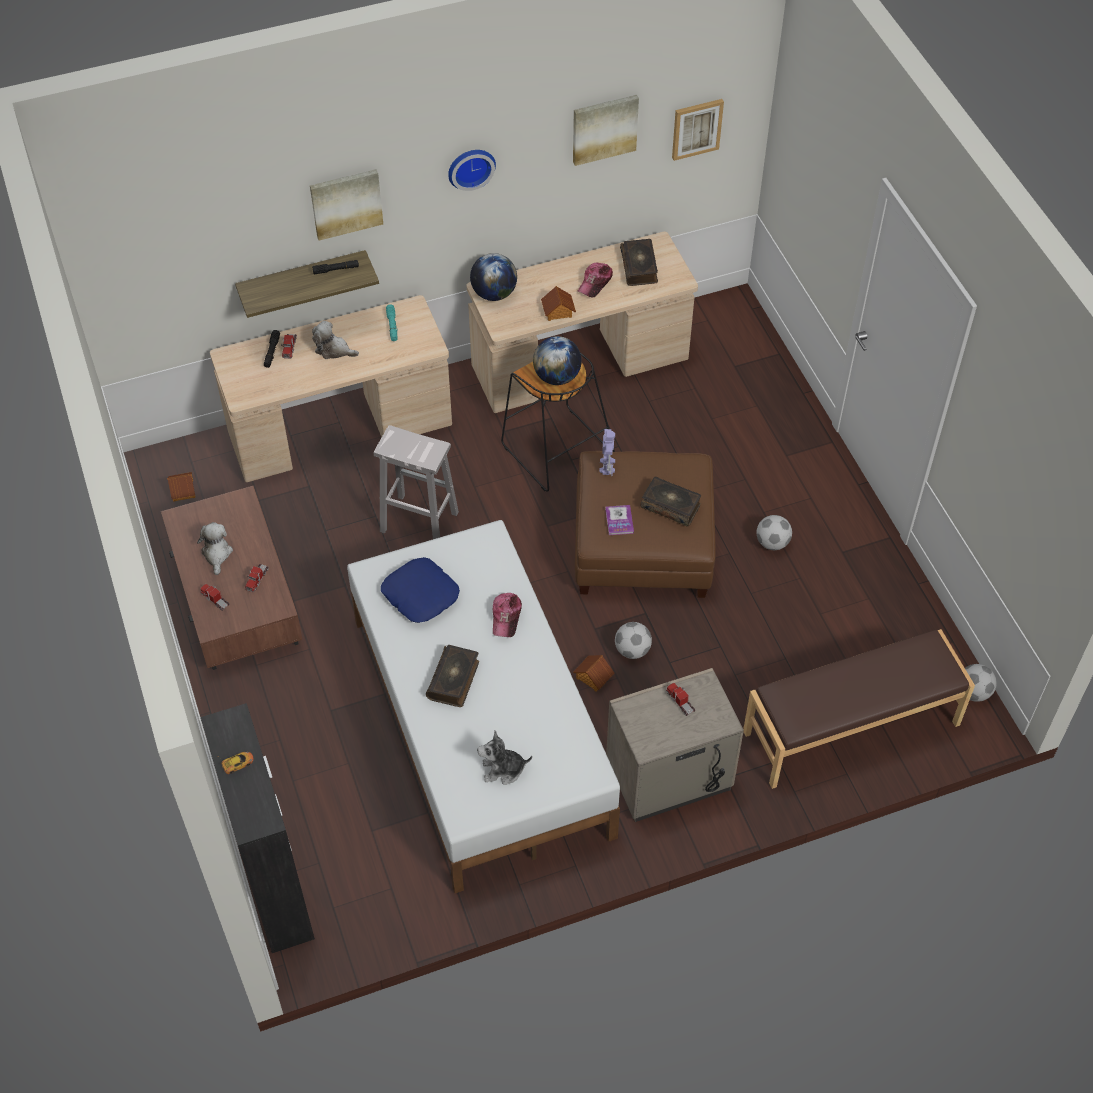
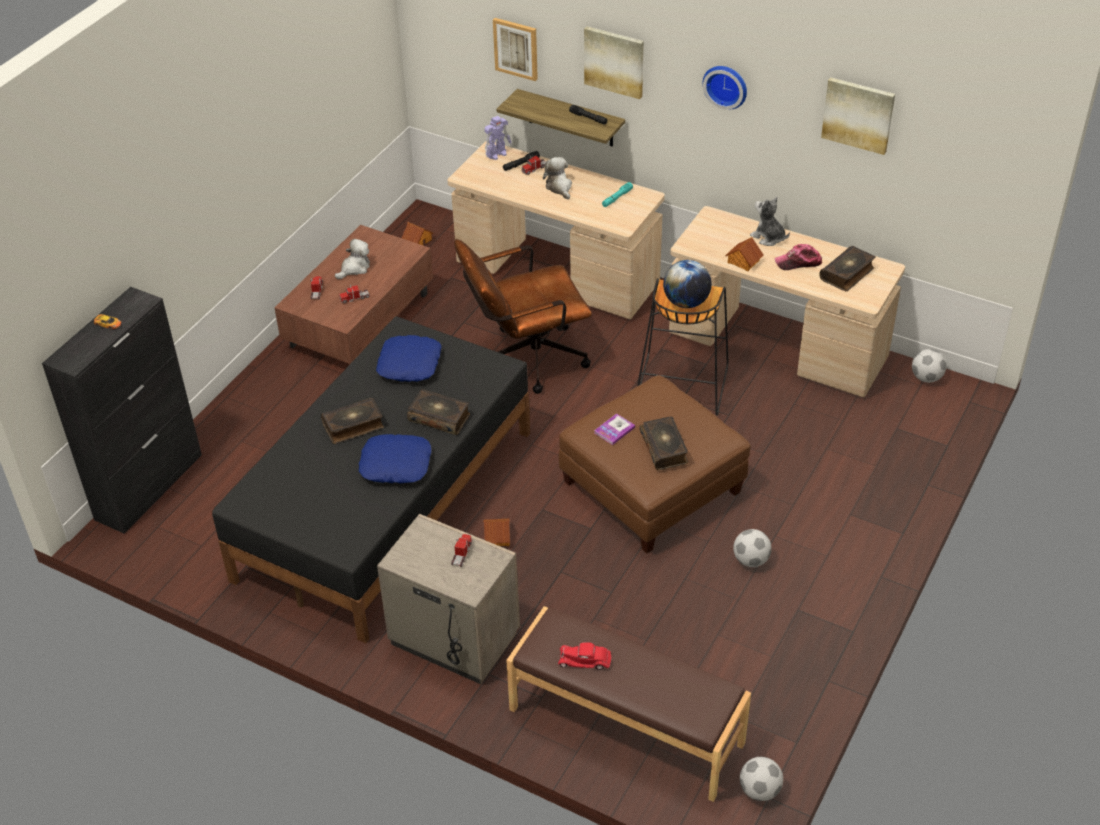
camera: 50 degrees right, 10 degrees down
(418, 522) = (525, 359): white stool -> brown office chair
(479, 727) = (384, 504): white bed -> black bed
(494, 293) = (714, 223): globe -> none
(503, 770) = (301, 499): plush toy -> plush toy (768, 237)
(506, 617) = (439, 417): cap -> book
(530, 681) = (396, 464): none -> blue pillow
(607, 465) = (659, 392): toy robot -> toy robot (497, 154)
(632, 650) = (547, 543): football -> football (926, 378)
(696, 128) = (954, 167): picture -> picture (516, 48)
(830, 702) = (584, 660): none -> red toy car

